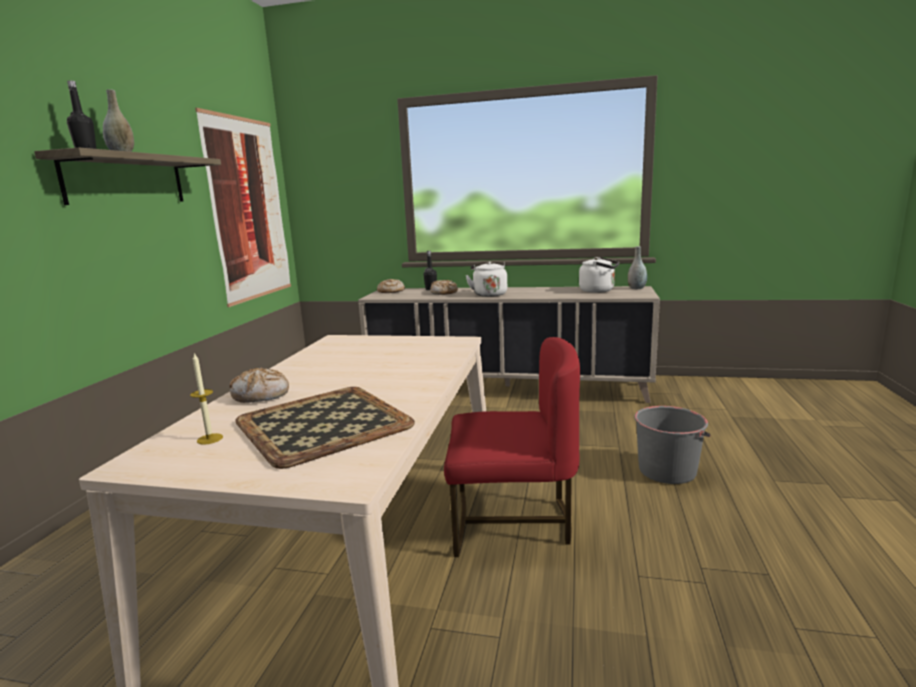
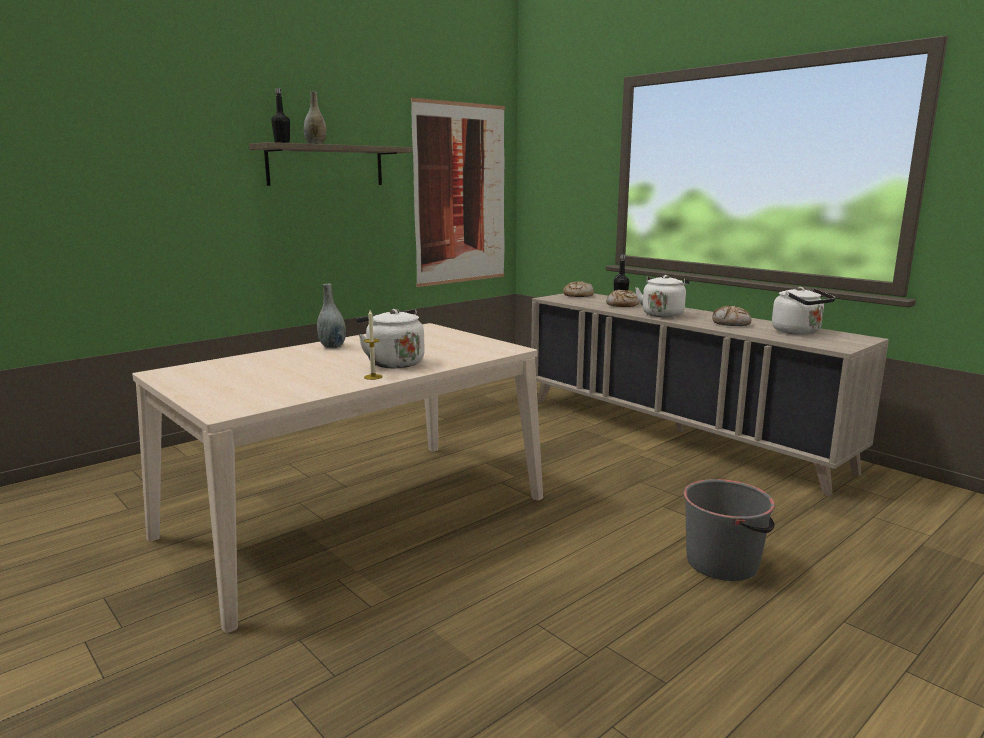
camera: 35 degrees right, 0 degrees up
(210, 439) = (216, 371): candle -> candle (373, 377)
(261, 395) = (293, 354): bread -> bread (731, 323)
(321, 424) = (282, 379): tray -> none
(393, 377) = (393, 363): none -> white kettle
(511, 522) = (496, 542): red chair -> none
(636, 288) = (857, 338): grey vase -> grey vase (332, 346)

